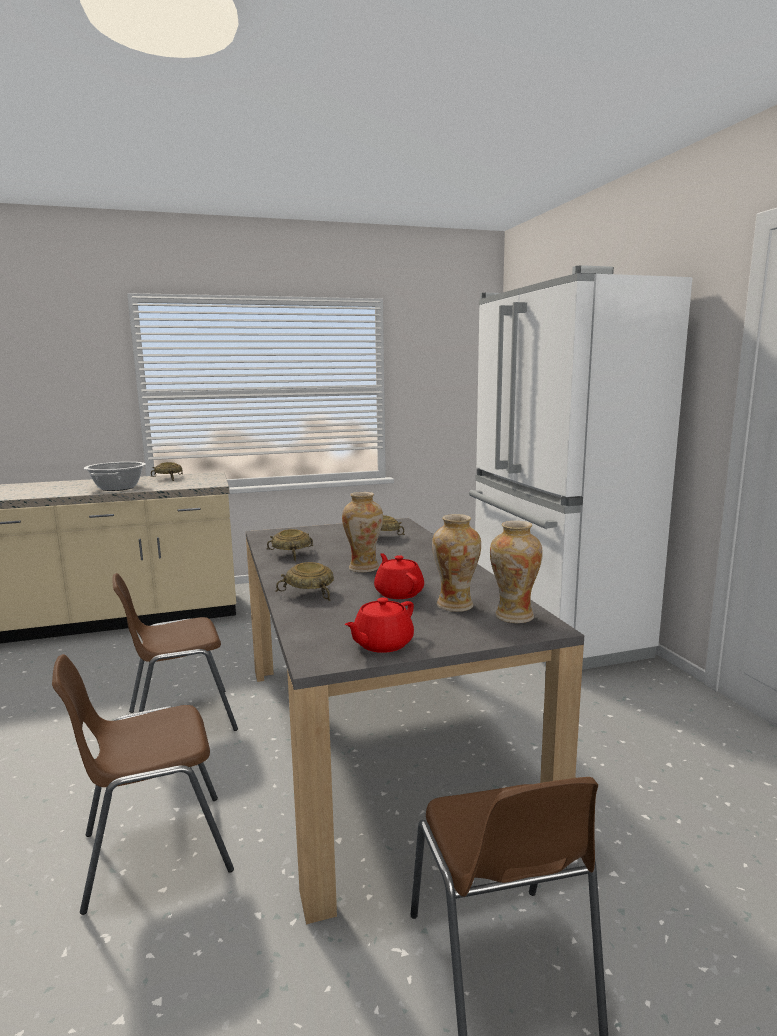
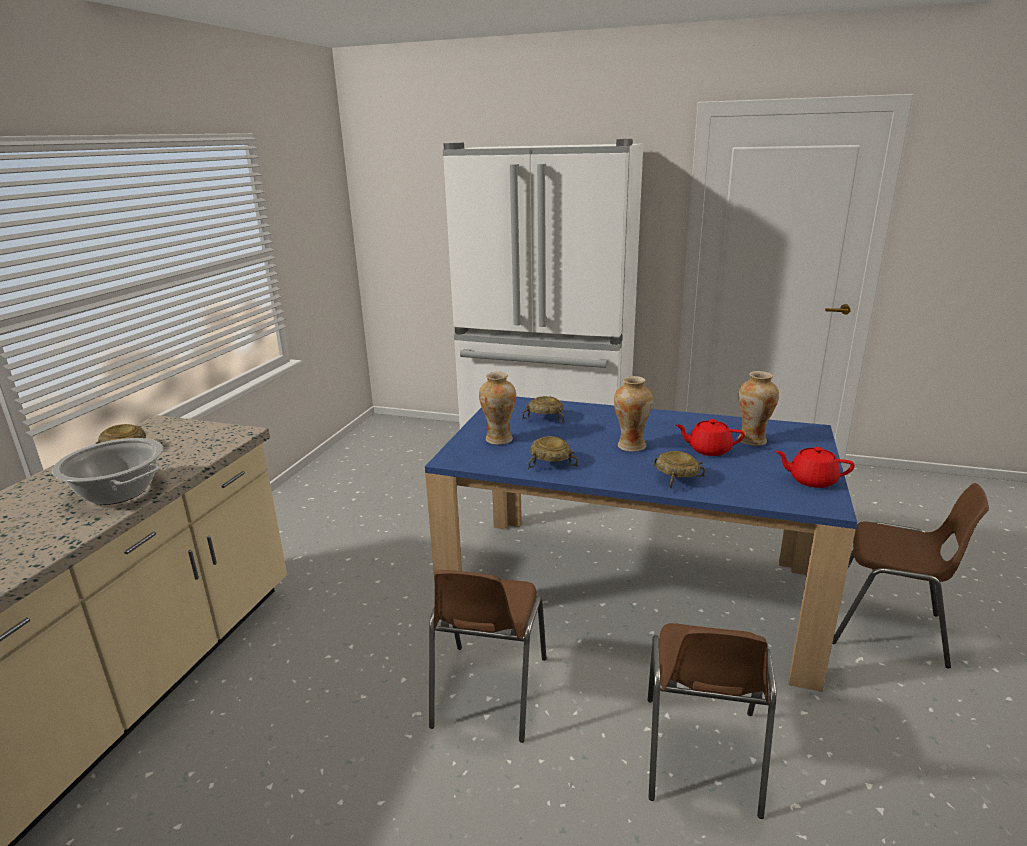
camera: 55 degrees left, 10 degrees up
(373, 741) = (629, 590): grey dining table -> blue dining table
(381, 644) = (811, 480): red teapot -> red teapot turned 120 degrees clockwise
(514, 616) = (787, 431): vase -> vase (499, 439)

